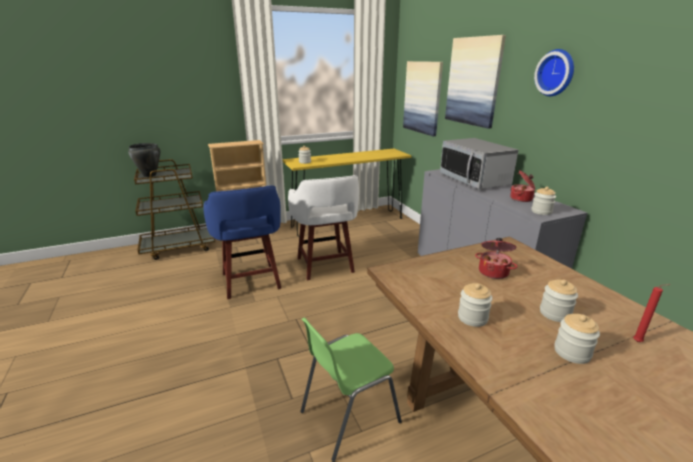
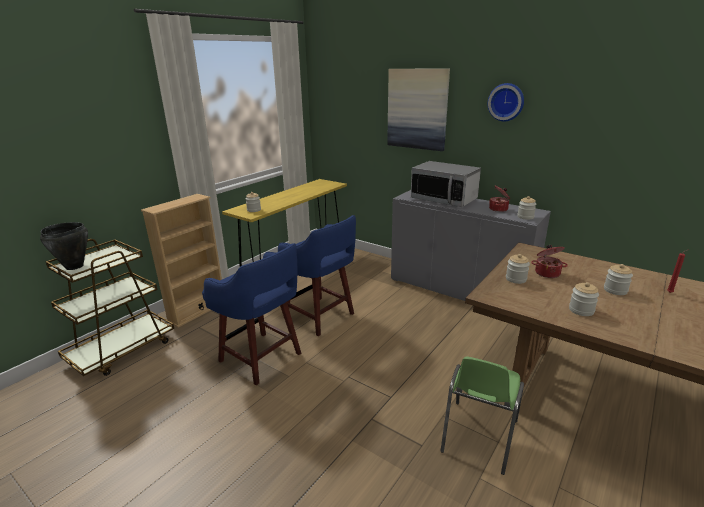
camera: 30 degrees left, 0 degrees up
(325, 266) = (321, 316): white stool -> blue stool
(422, 97) = (352, 125): picture -> none
(572, 352) = (653, 311): jar -> jar (516, 279)

